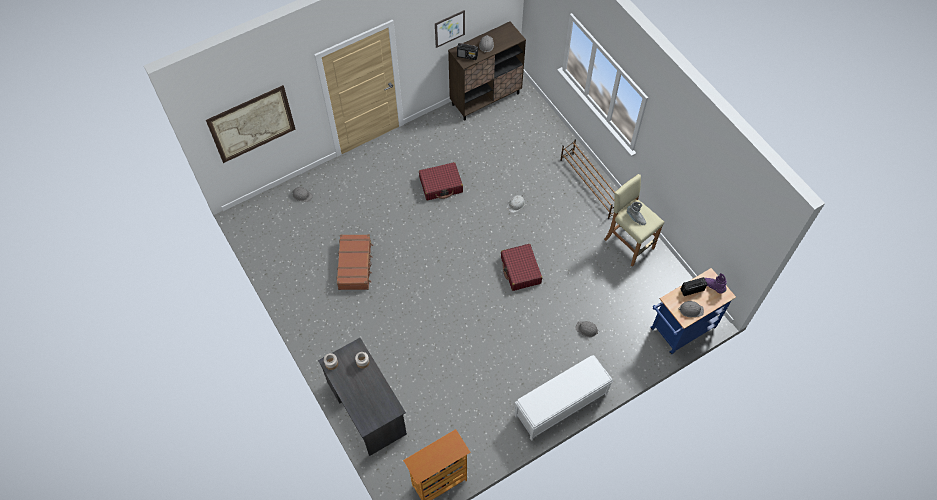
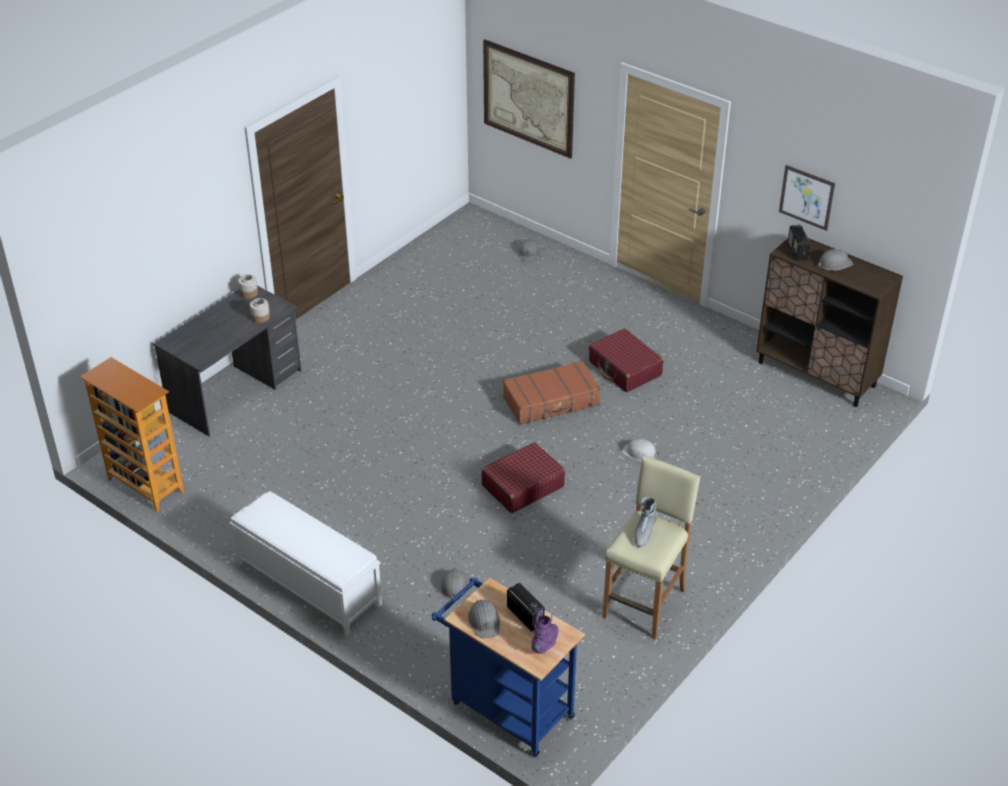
camera: 70 degrees right, 20 degrees down
(355, 265) = (446, 325): brown suitcase -> brown suitcase (551, 401)
(590, 186) = (731, 530): brown shoe rack -> none

